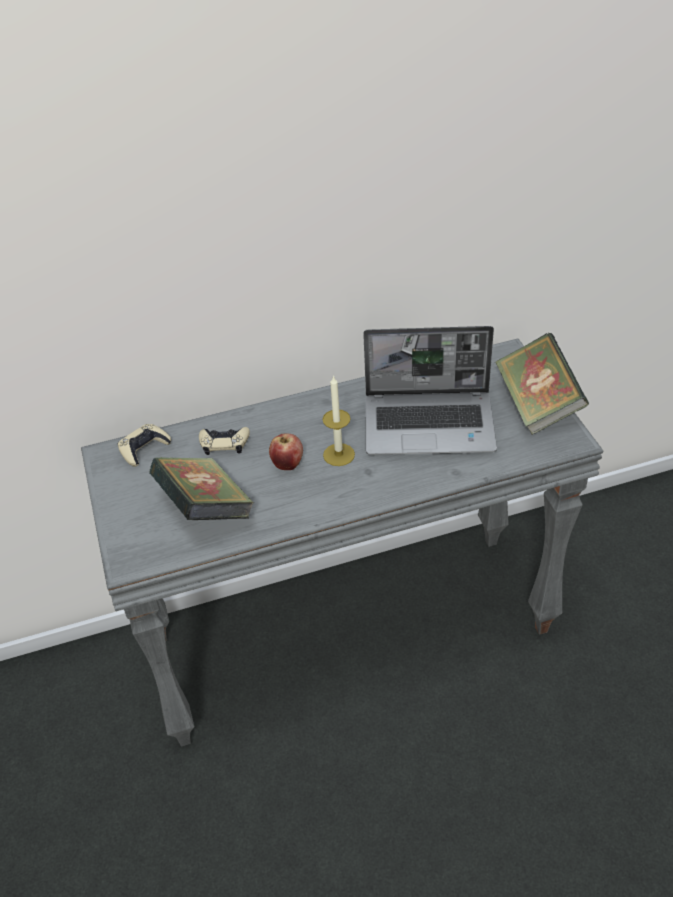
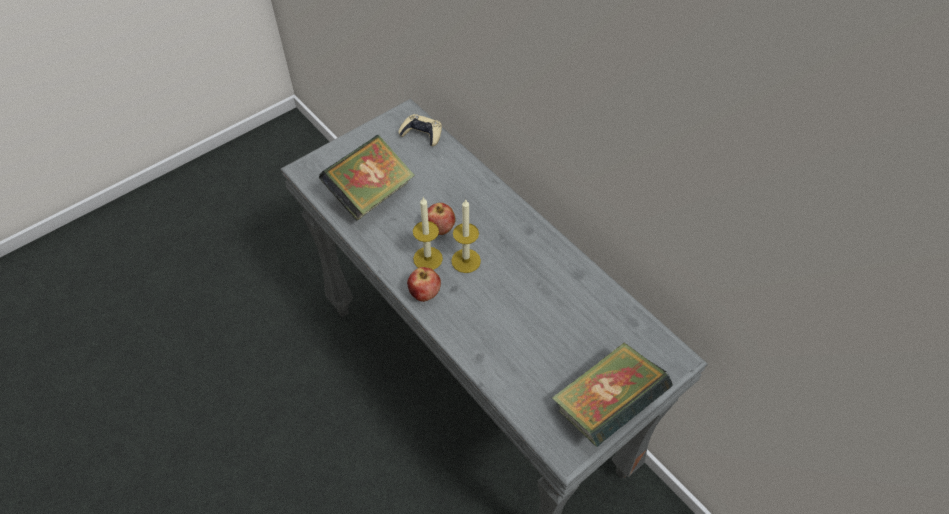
camera: 65 degrees right, 10 degrees up
(224, 443) = (447, 179): beige game controller -> none
(320, 482) = (428, 258): none -> candle
(364, 494) = (424, 294): none -> apple
(430, 424) = (535, 319): laptop -> none

